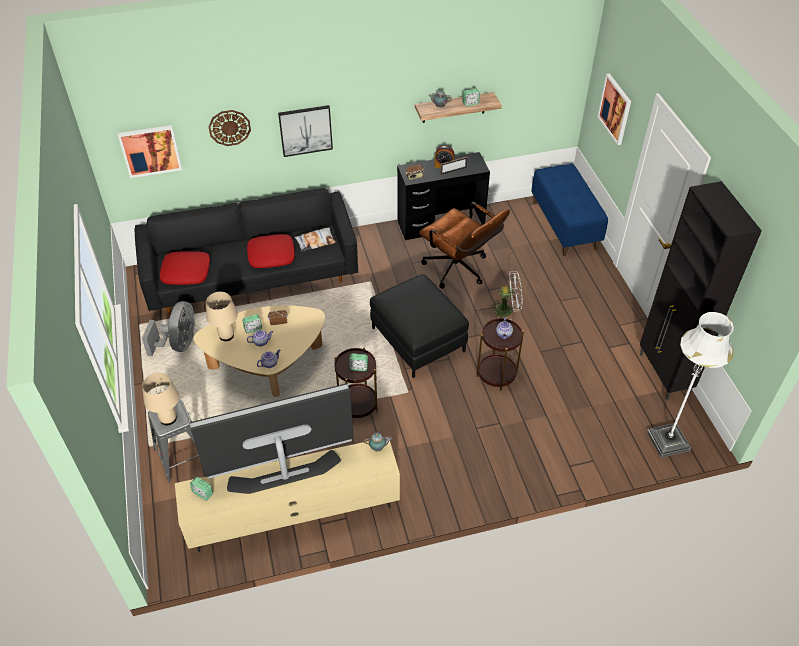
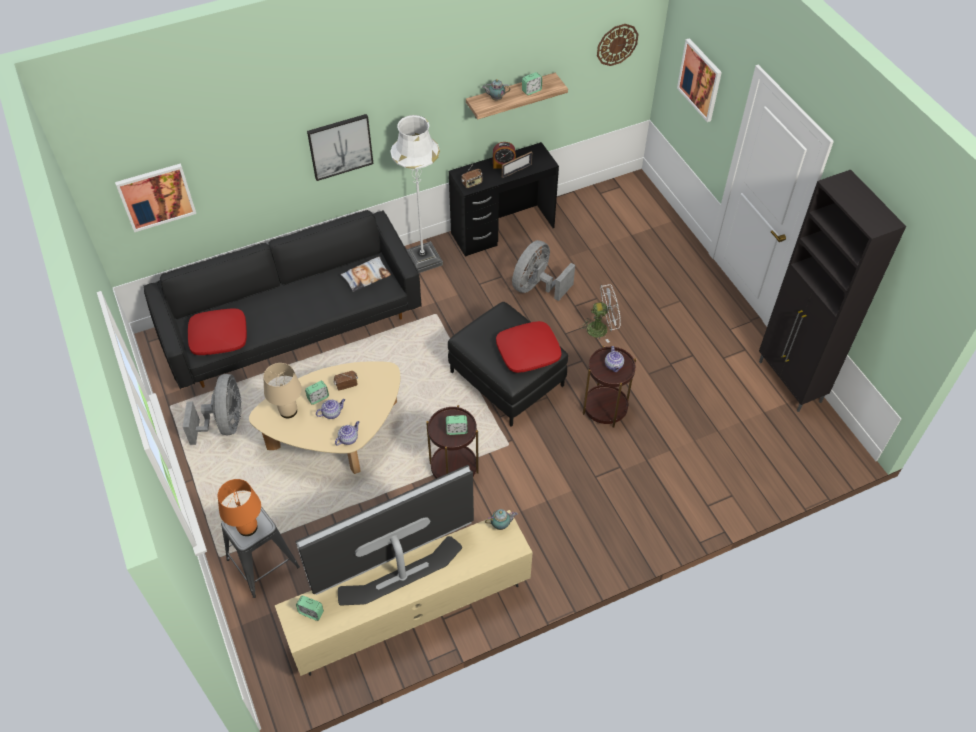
camera: 10 degrees left, 5 degrees up
(168, 419) = (247, 528): beige table lamp -> orange table lamp
(229, 127) = (250, 156): wall clock -> wall clock (617, 44)
(271, 255) = (317, 301): red pillow -> red pillow (528, 351)
(460, 271) = (537, 287): brown office chair -> grey fan
(565, 225) = (646, 214): blue bench -> none
(668, 441) = (808, 460): white floor lamp -> white floor lamp (423, 259)

